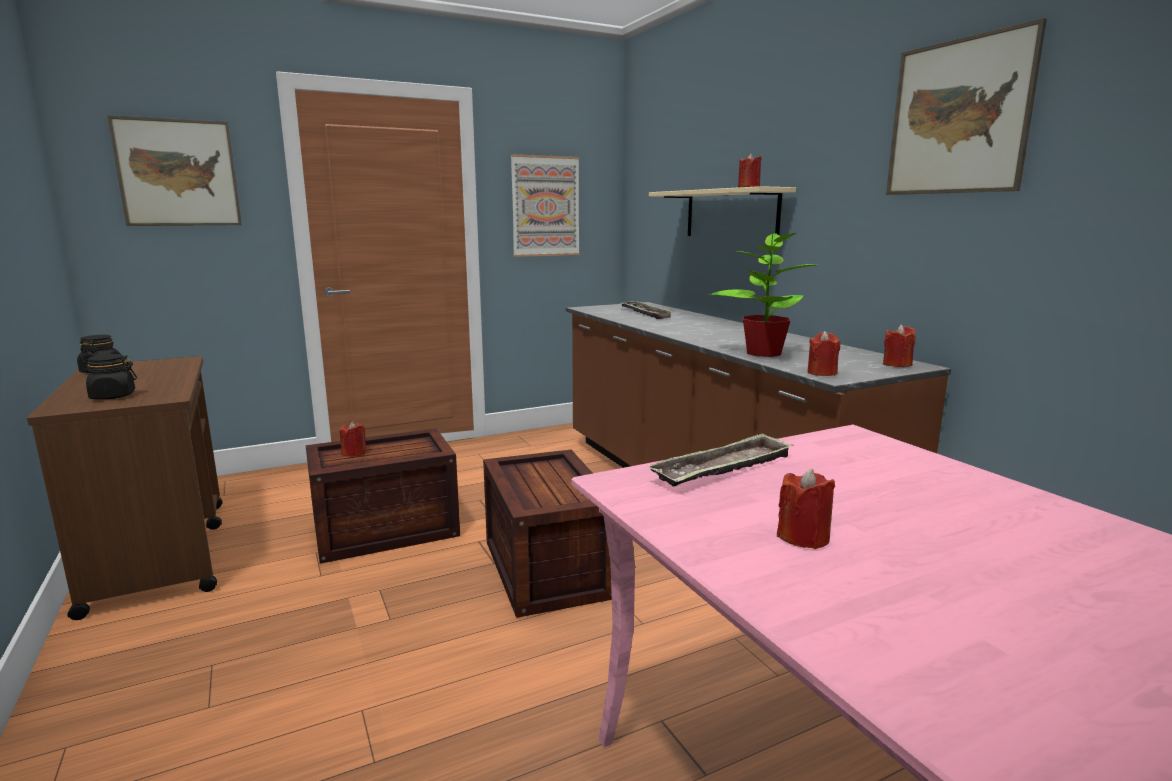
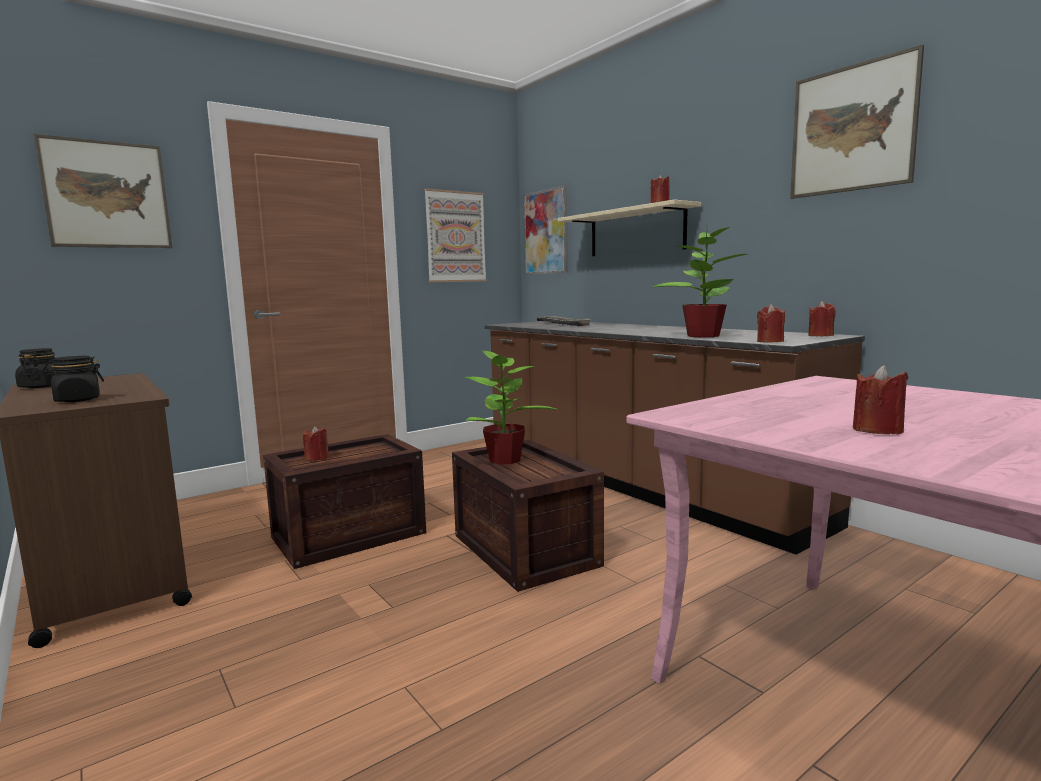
camera: 10 degrees left, 5 degrees down
(532, 474) = (505, 460): none -> potted plant
(646, 203) = (546, 232): none -> picture
(723, 469) = (751, 402): tray -> none

